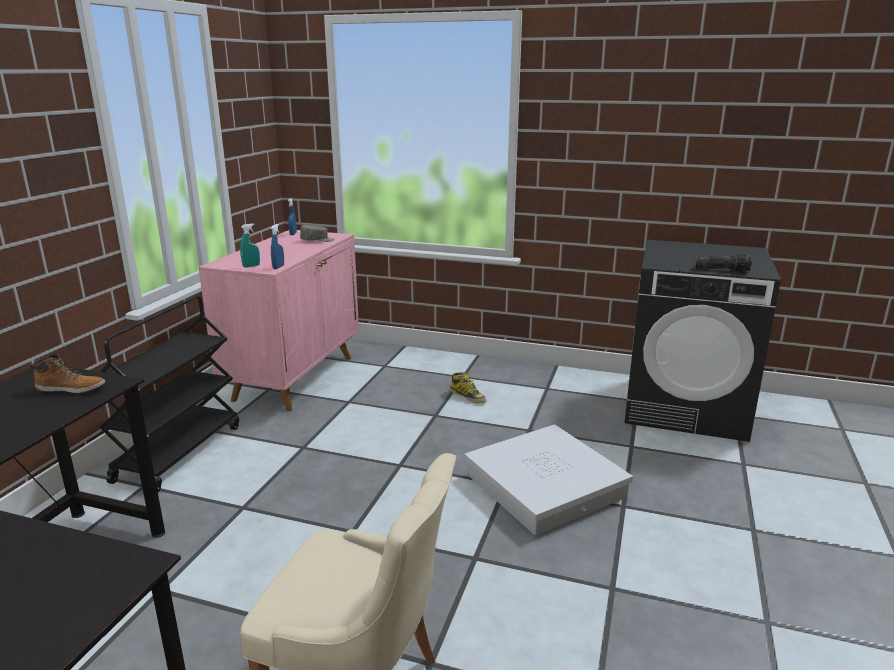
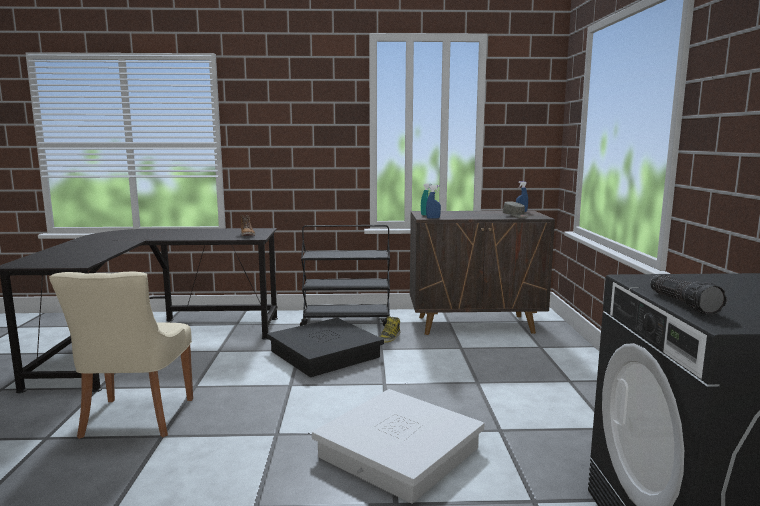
camera: 70 degrees right, 10 degrees down
(279, 489) = (325, 354): none -> black storage box
(295, 377) = (476, 325): pink cabinet -> brown cabinet
(468, 396) = (531, 390): boot -> boot (389, 337)

